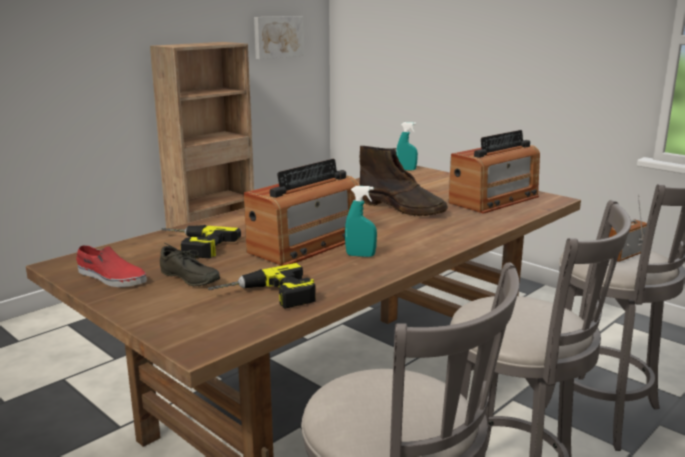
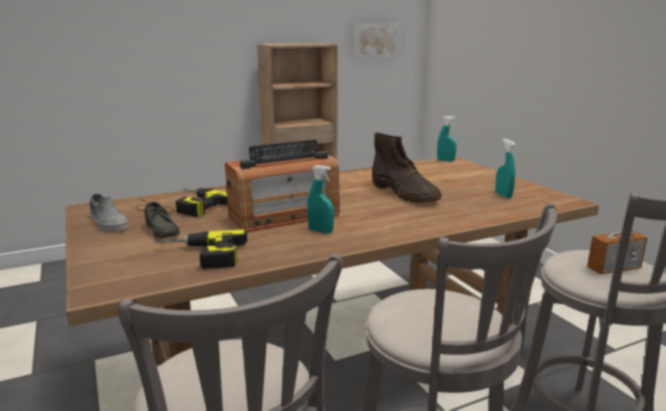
camera: 20 degrees right, 0 degrees up
(111, 277) = (108, 222): red shoe -> grey shoe
(494, 200) = (503, 195): radio -> turquoise spray bottle

